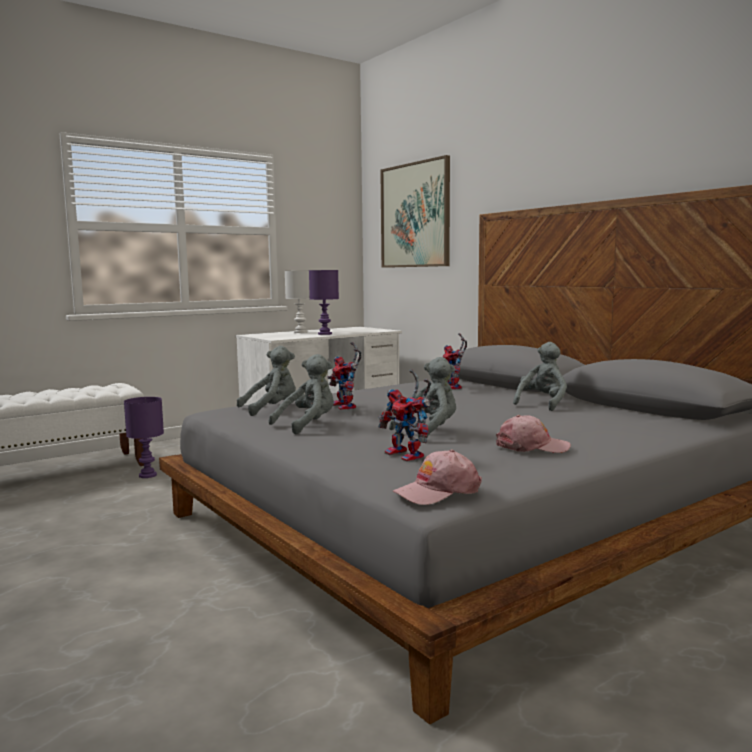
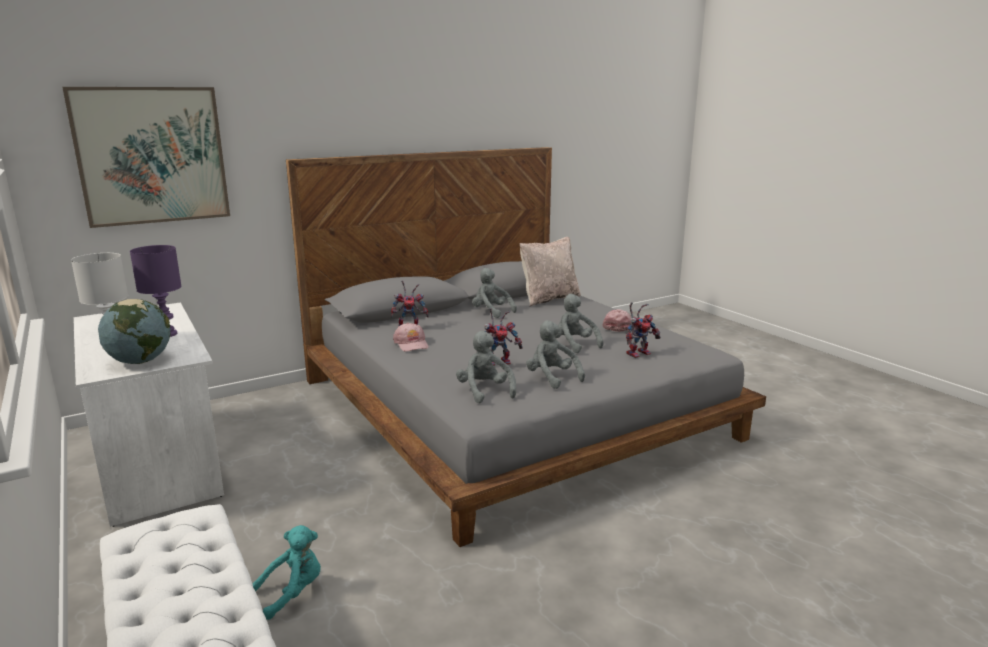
camera: 85 degrees left, 10 degrees up
(147, 475) = (293, 592): purple table lamp -> turquoise plush toy
(271, 335) = (140, 361): none -> globe
(437, 492) = (706, 351): pink cap -> pink cap (411, 344)
(646, 420) = (548, 298): none -> beige pillow

